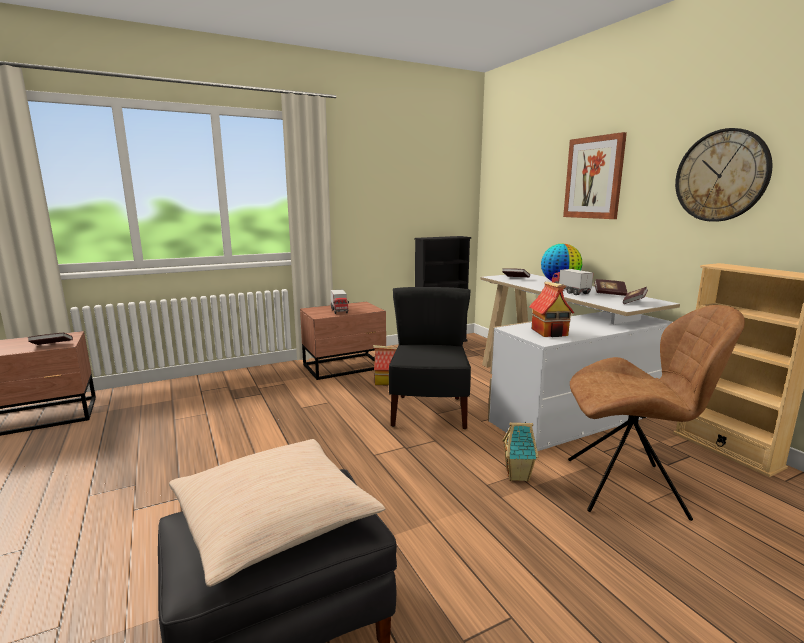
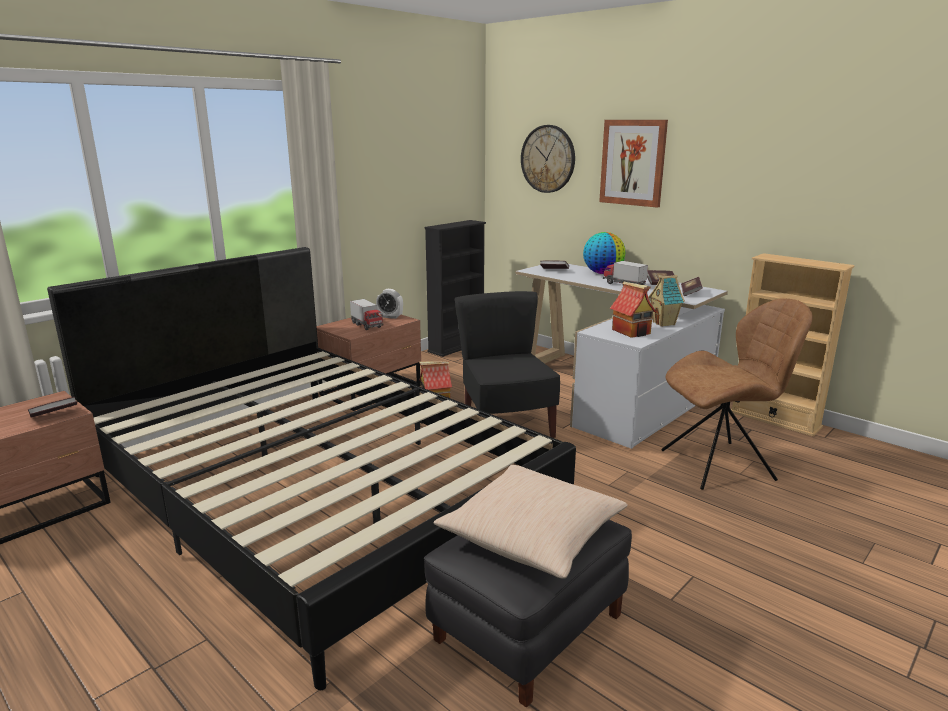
camera: 20 degrees left, 5 degrees up
(227, 440) = (317, 493): none -> black bed
(365, 306) = (390, 317): none -> alarm clock
(518, 476) = (629, 472): toy house -> toy house (664, 323)
(721, 176) = (762, 172): wall clock -> wall clock (548, 159)

